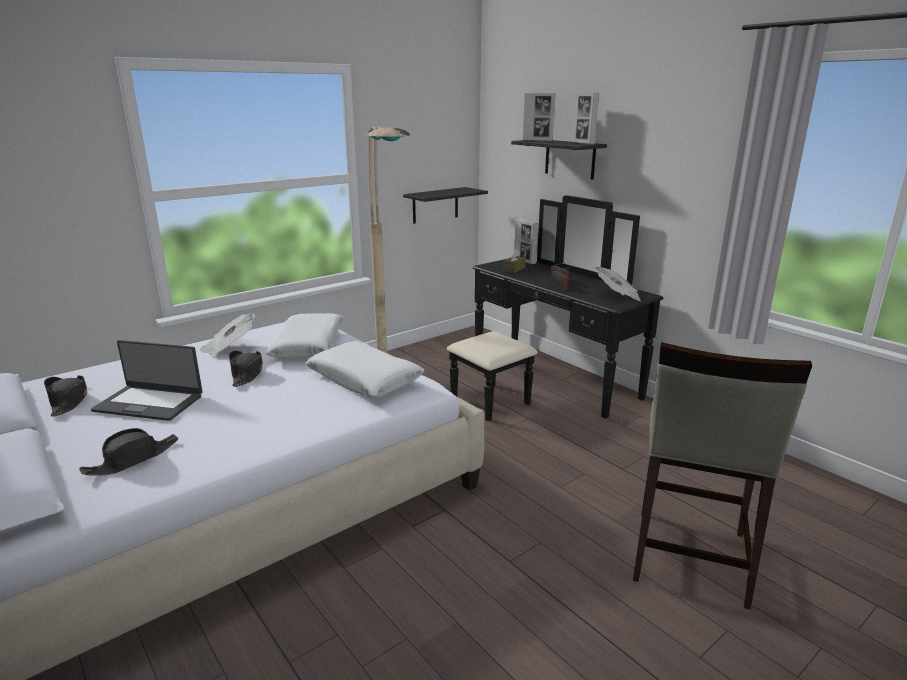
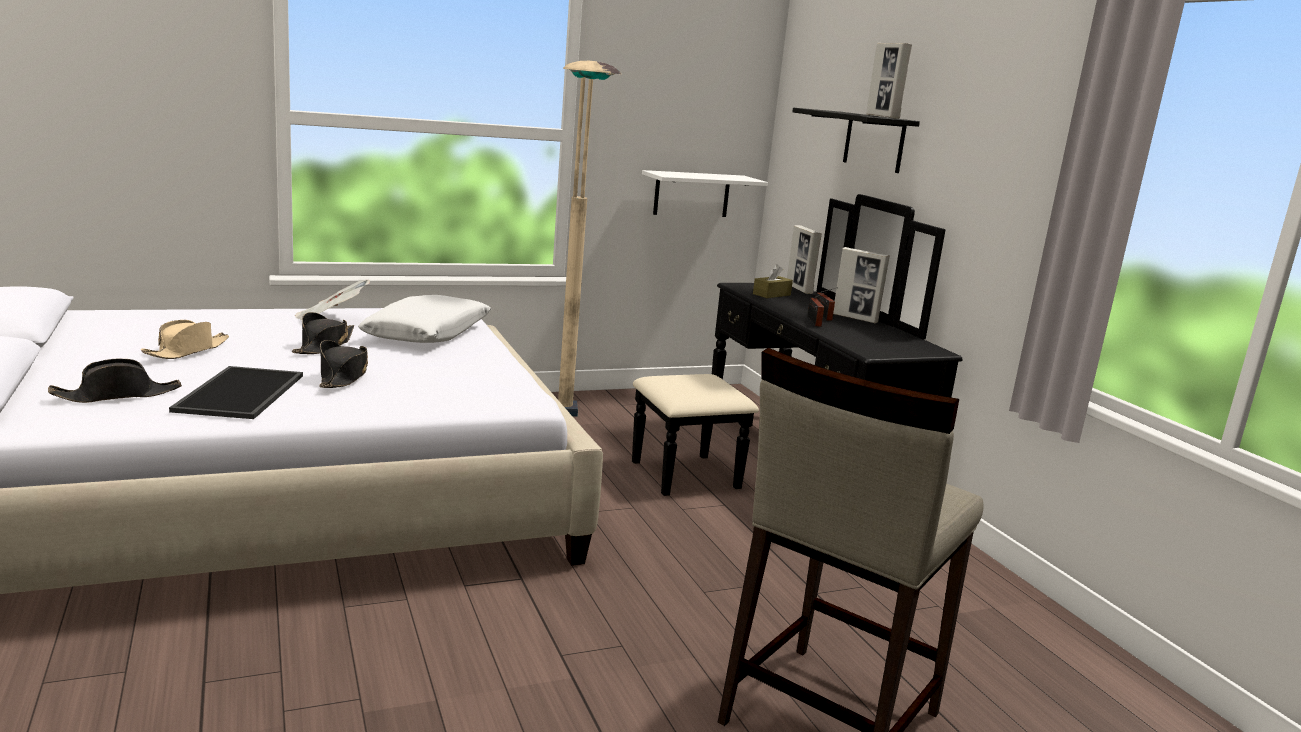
camera: 15 degrees right, 5 degrees down
(69, 401) = (107, 333): black hat -> black hat (343, 376)
(149, 403) = (187, 351): laptop -> beige hat
(228, 433) = (242, 393): none -> tray
(365, 379) = (458, 377): white pillow -> none
(435, 205) = (691, 194): black shelf -> white shelf
(537, 140) = (829, 110): picture frame -> picture frame (855, 318)
(617, 296) = (889, 344): newspaper -> none

